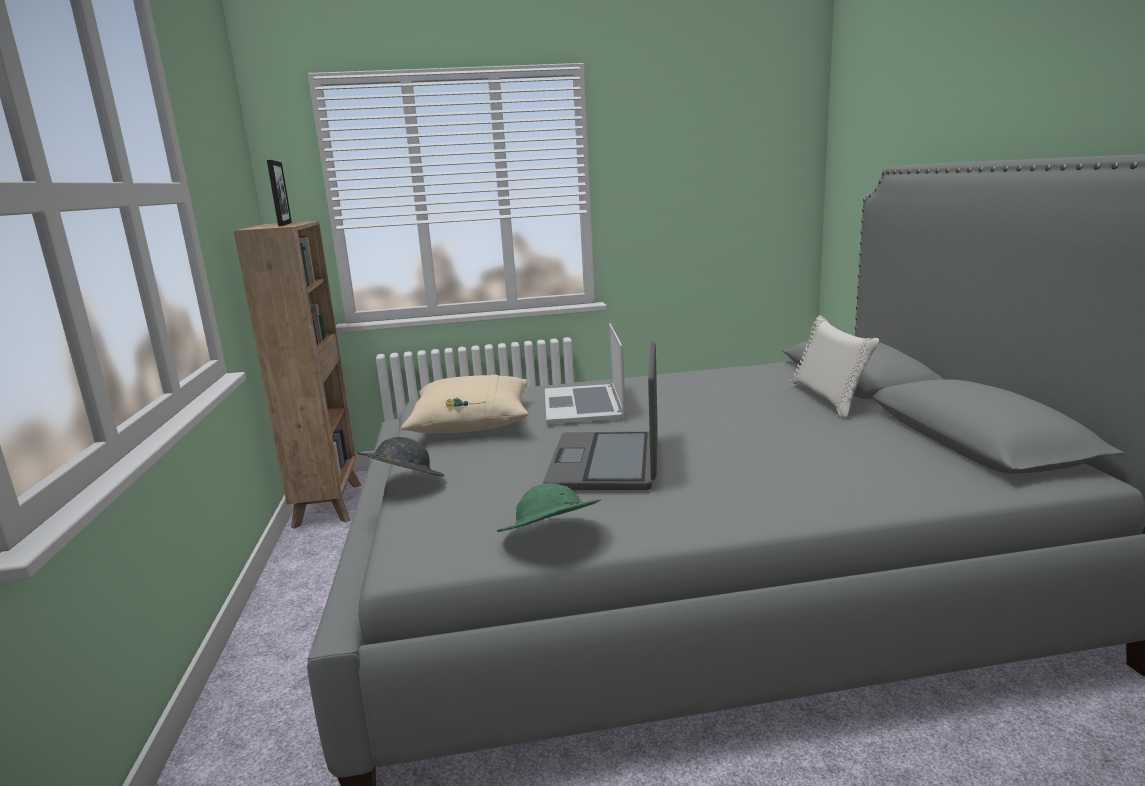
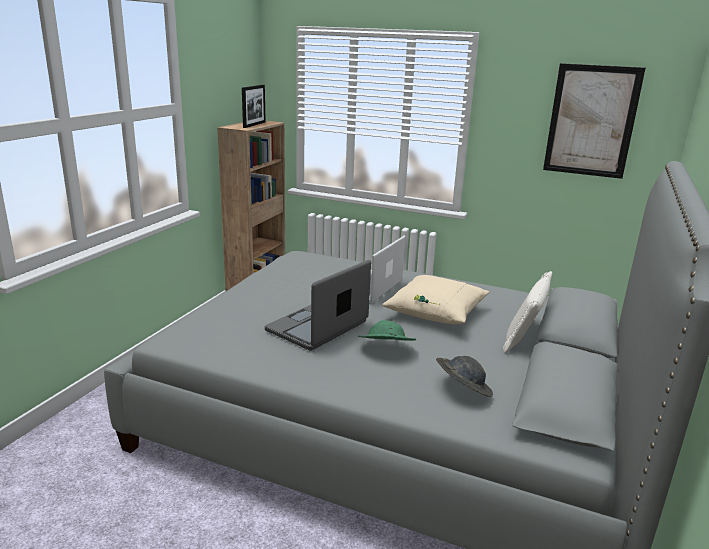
camera: 30 degrees right, 5 degrees up
(403, 484) = (213, 301): grey hat -> grey hat (462, 389)
(471, 424) = (293, 277): beige pillow -> beige pillow (435, 313)
(550, 540) = (228, 357): green hat -> green hat (385, 350)
(731, 159) = (591, 121): none -> picture

